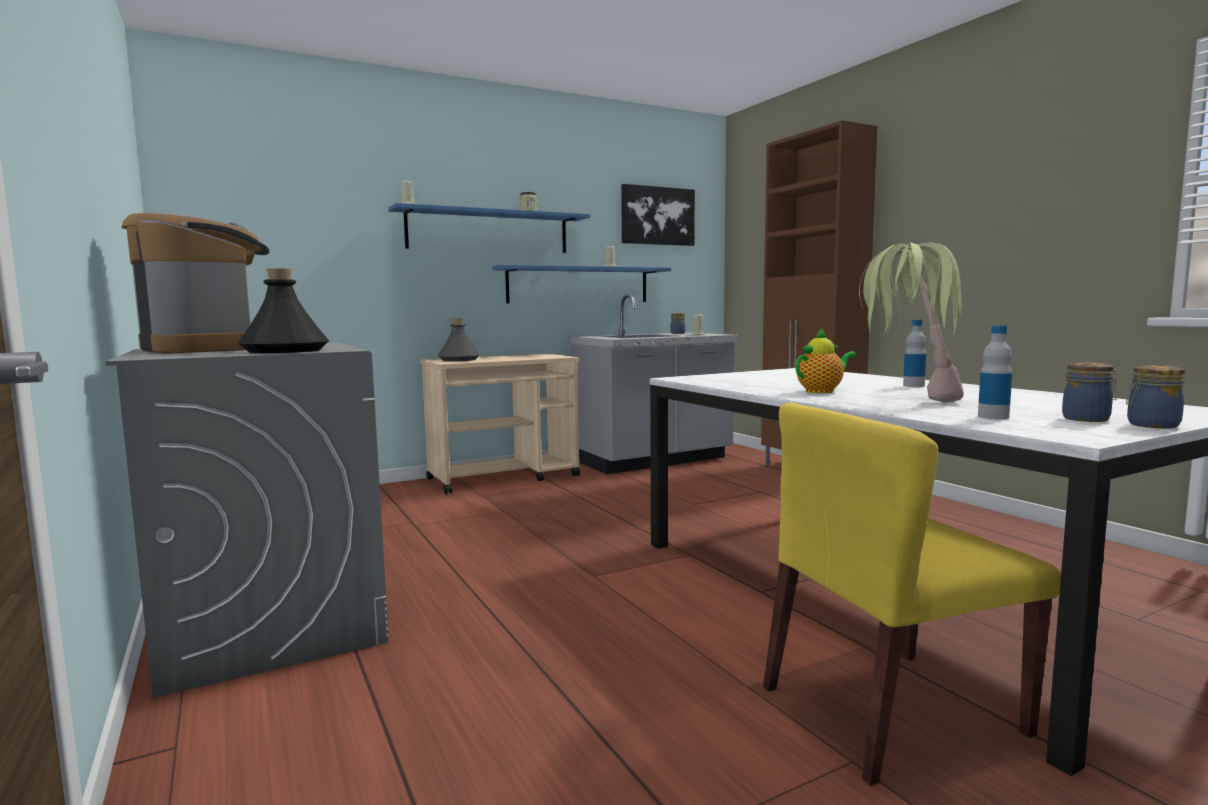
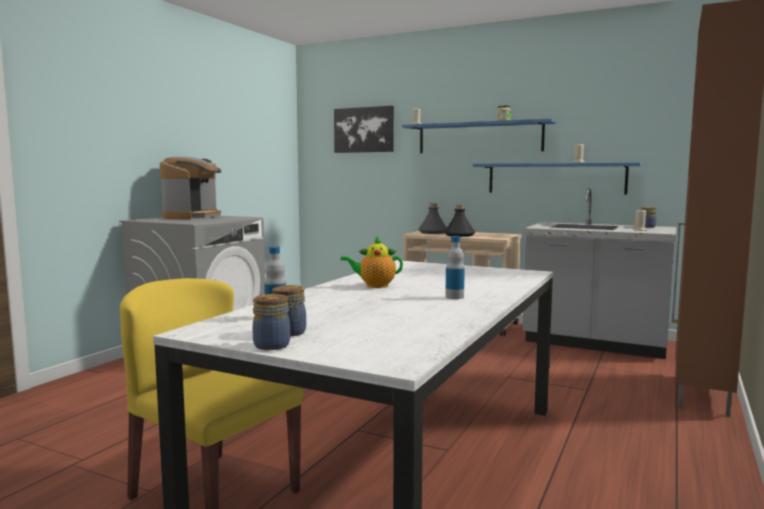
camera: 55 degrees right, 0 degrees up
(285, 351) = (182, 221): black bottle -> black bottle (459, 235)
(657, 216) = (647, 111): picture -> picture (364, 130)
(822, 391) = (374, 285): teapot -> teapot turned 150 degrees clockwise
(905, 399) = (352, 300): potted plant -> none

